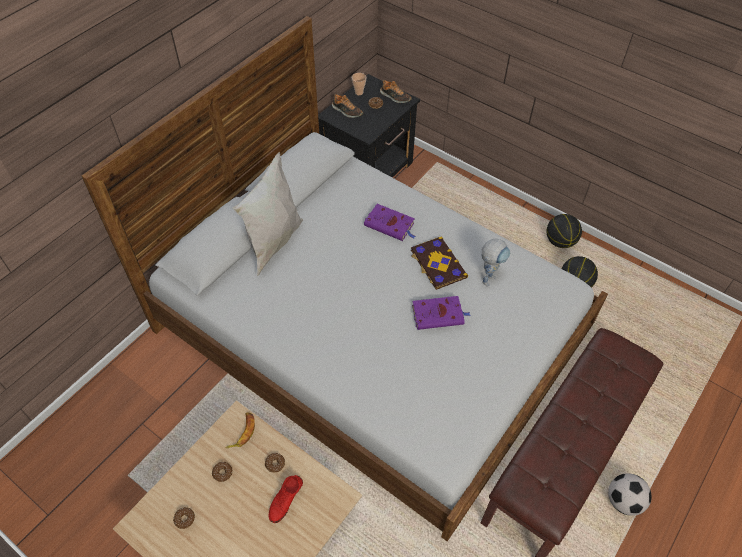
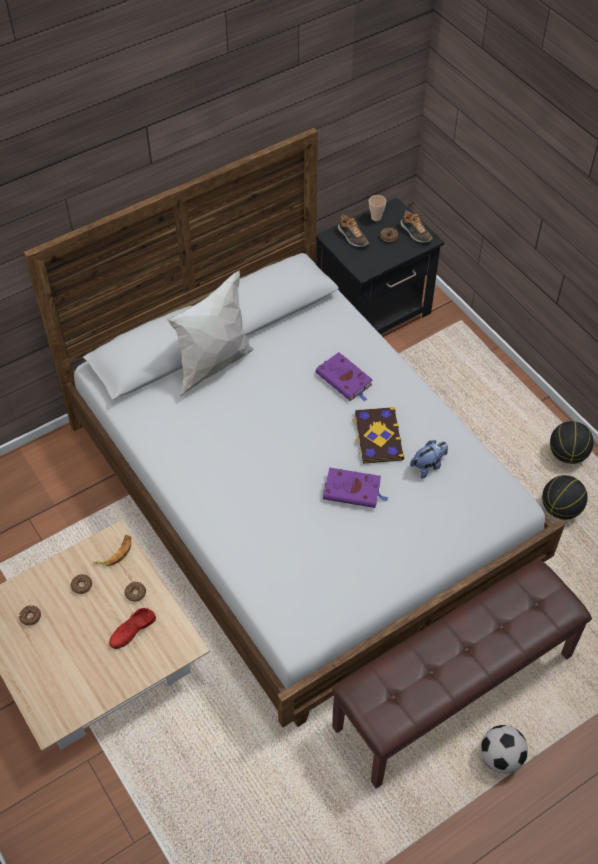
camera: 20 degrees right, 0 degrees up
(489, 277) = (428, 466): toy robot -> plush toy

